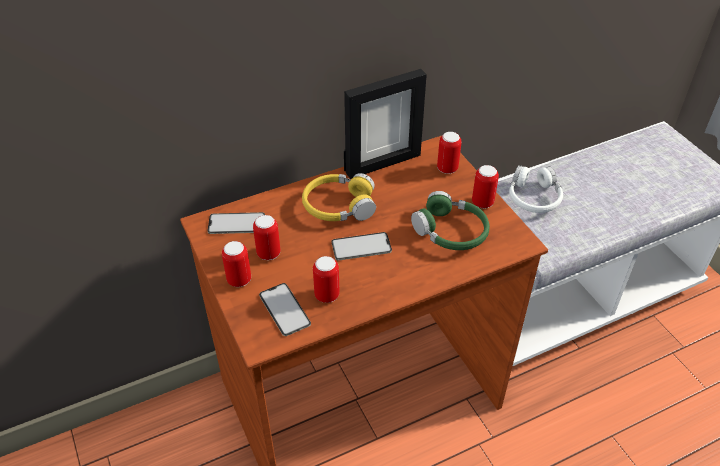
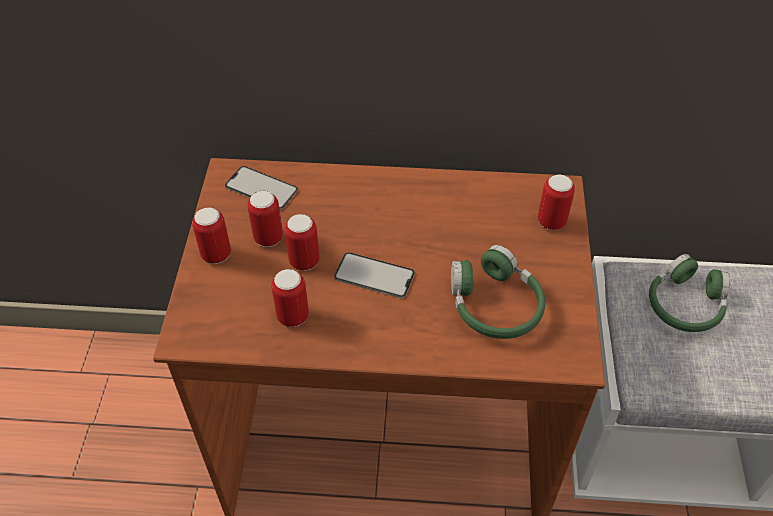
camera: 30 degrees right, 5 degrees up
(284, 309) = (236, 311): phone -> none
(339, 206) = (386, 215): yellow headphones -> none
(382, 163) = (476, 182): picture frame -> none
(482, 203) = (563, 285): can -> can (304, 261)
(533, 197) = (685, 304): white headphones -> green headphones

